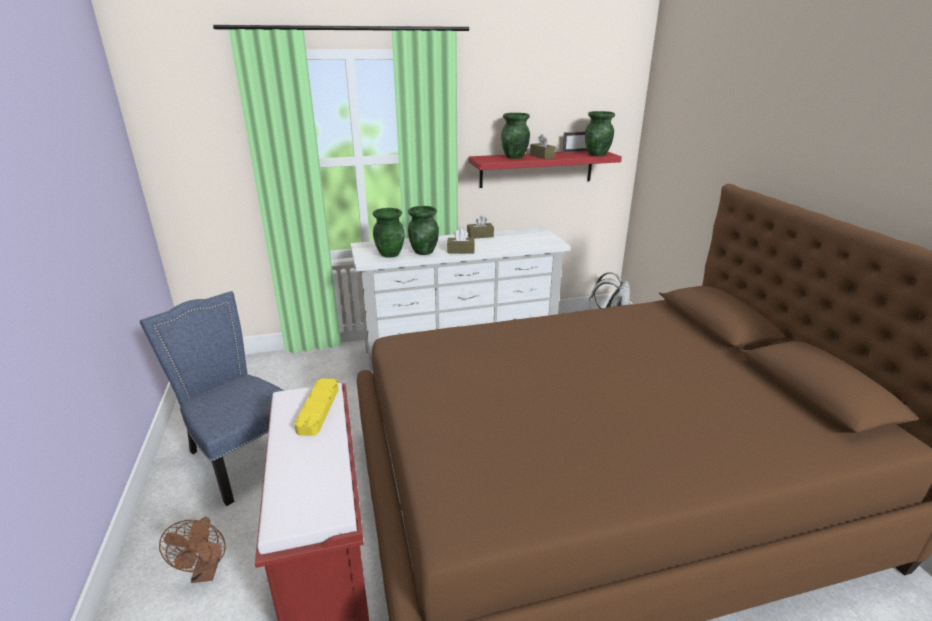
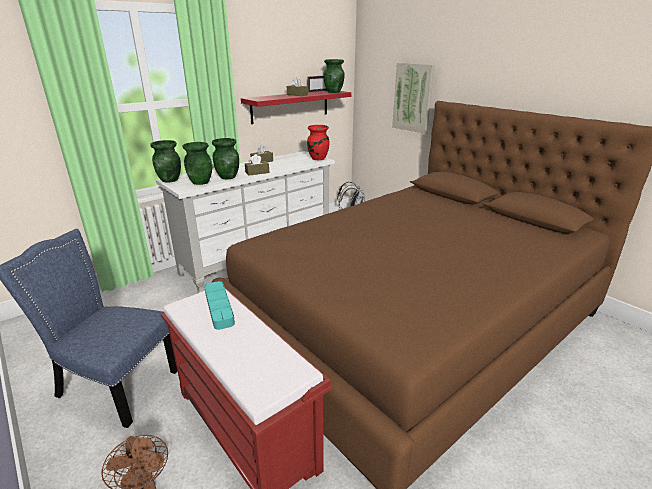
camera: 25 degrees left, 0 degrees up
(318, 409) = (219, 307): yellow tray -> turquoise tray
(515, 157) = (278, 96): green vase -> green vase (170, 180)
(551, 241) = (318, 158): none -> red vase
(704, 173) = (413, 97): none -> picture

